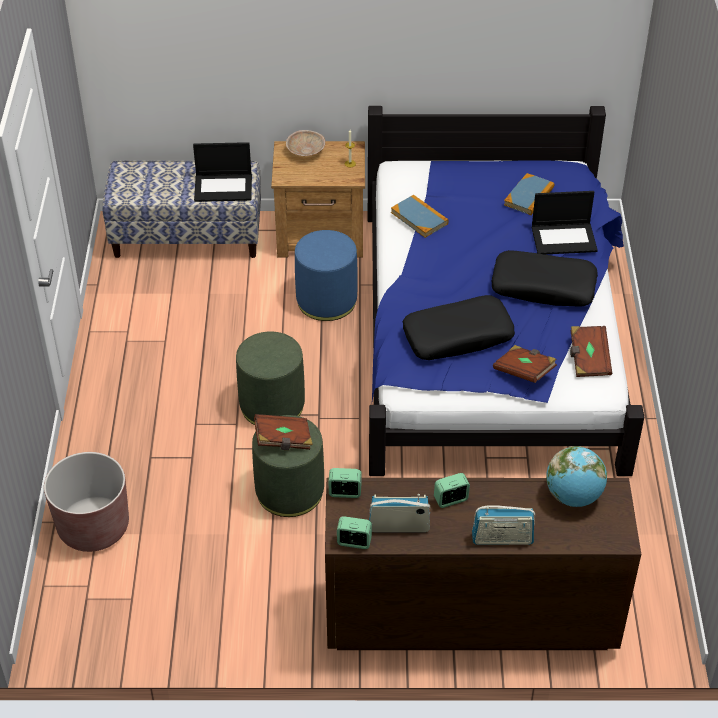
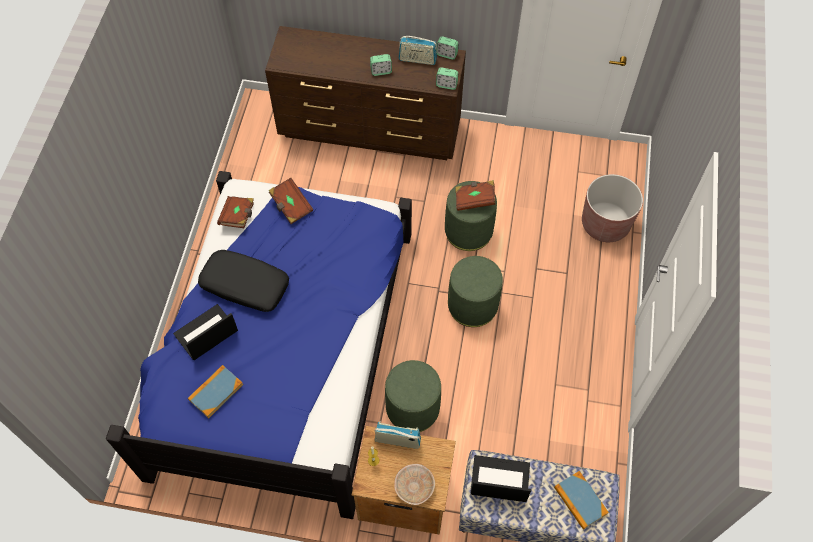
camera: 170 degrees left, 15 degrees up
(326, 300) = (412, 408): blue ottoman -> green ottoman
(419, 218) = (324, 383): book -> book (580, 500)
(457, 336) = (329, 247): black pillow -> none
(502, 539) = (357, 44): radio -> radio (397, 440)
(564, 238) = (206, 333): laptop -> laptop turned 45 degrees counterclockwise
(573, 496) = (304, 63): globe -> none

